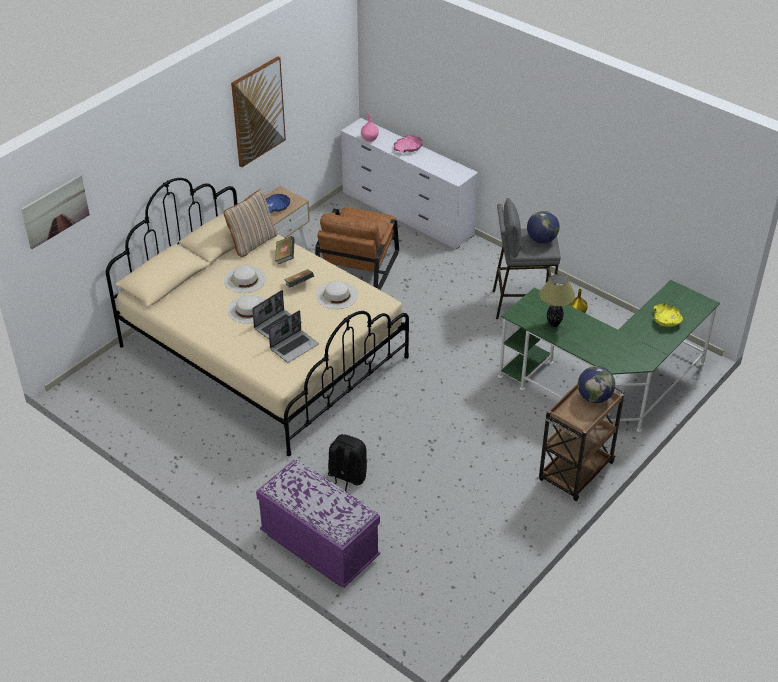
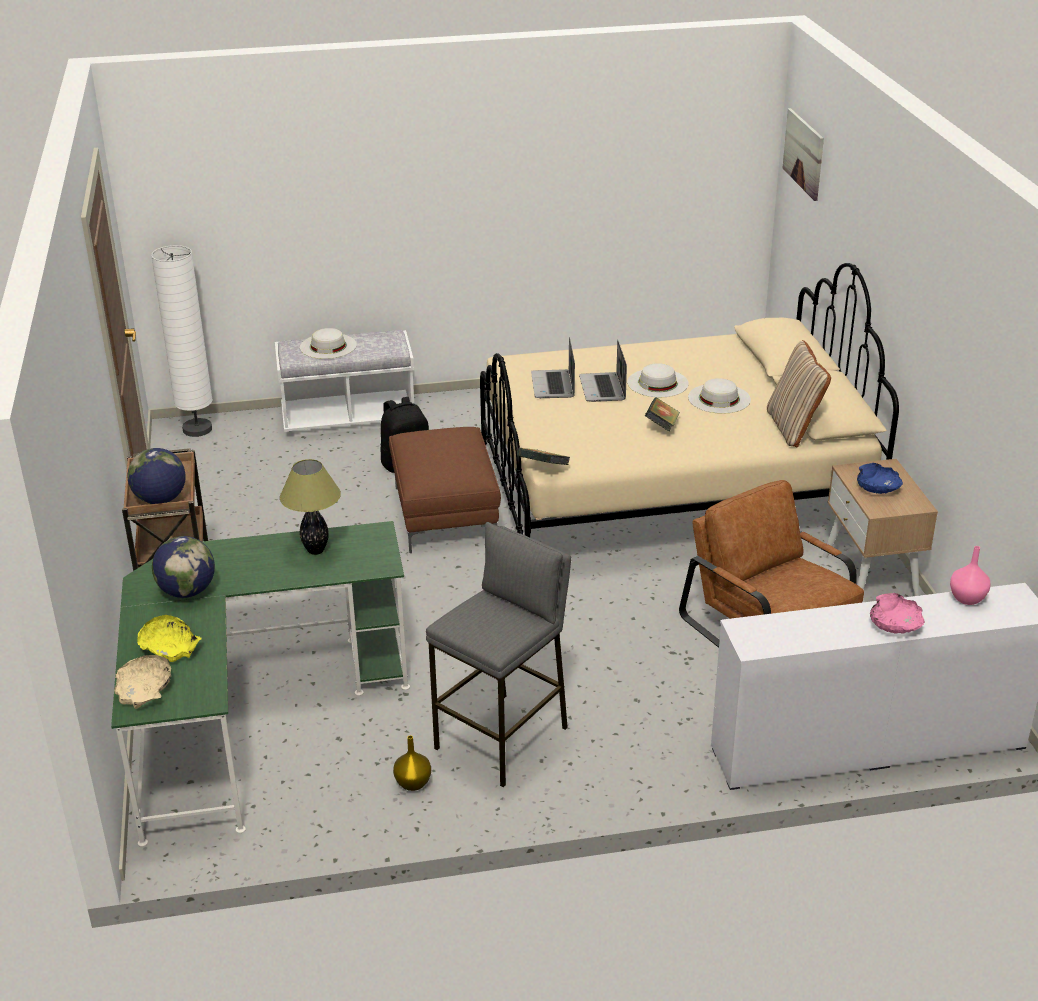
camera: 130 degrees right, 10 degrees down
(258, 111) = (957, 342): picture -> none
(285, 257) = (734, 438): book -> book (543, 469)
(319, 546) = (348, 418): purple bench -> white bench
(337, 295) = (608, 442): white hat -> white hat (328, 346)
(382, 423) = (446, 515): none -> brown ottoman
(416, 619) = (197, 429): none -> white floor lamp
(541, 240) = (483, 627): globe -> globe (187, 591)
(694, 308) = (144, 690): none -> beige bowl

